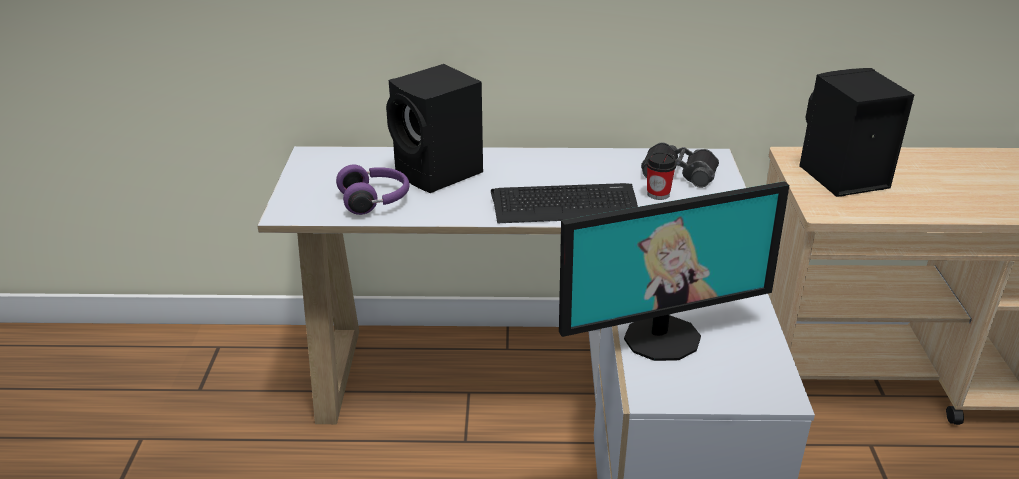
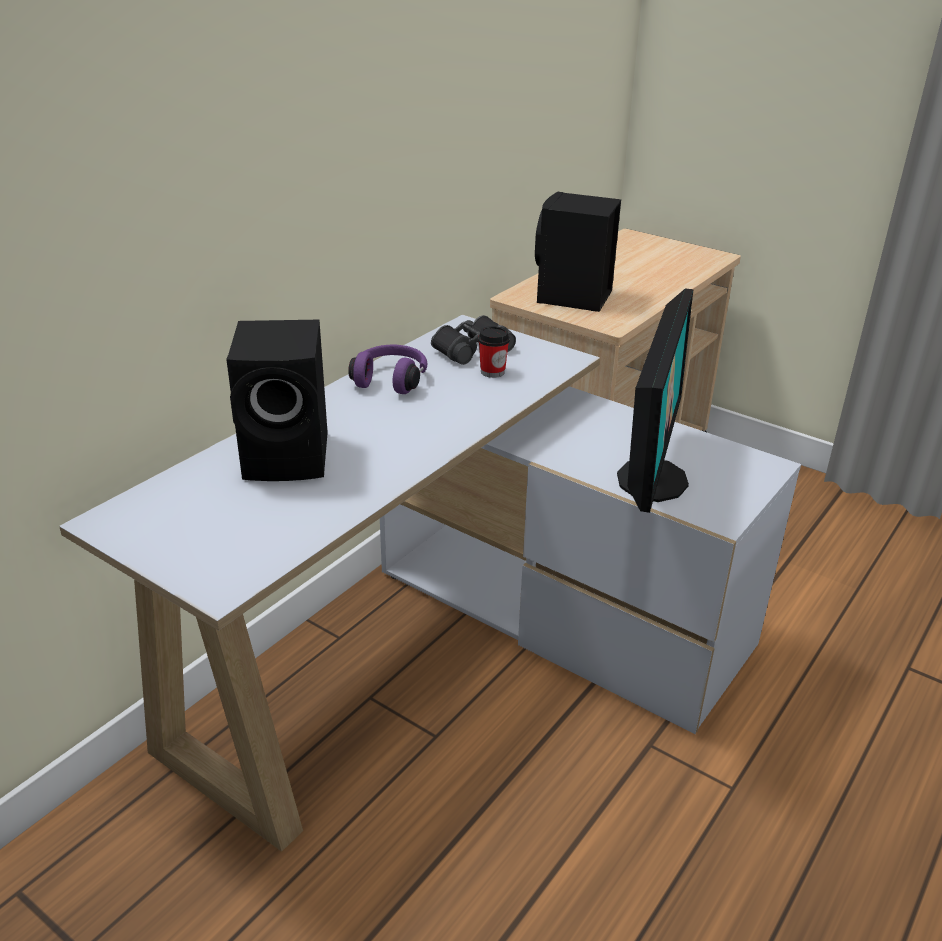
camera: 55 degrees left, 0 degrees up
(375, 200) = (287, 515): purple headphones -> purple headphones (391, 380)
(565, 205) = (450, 418): keyboard -> none

